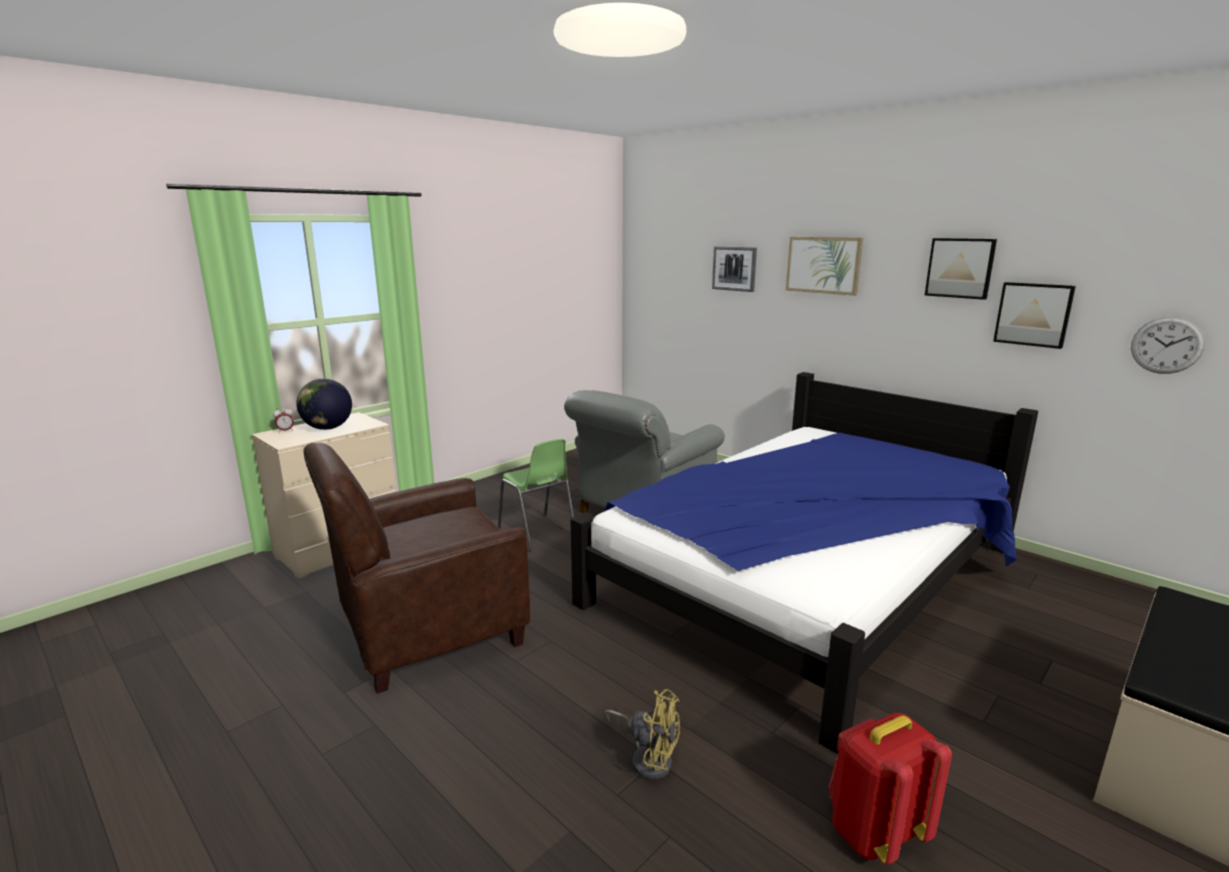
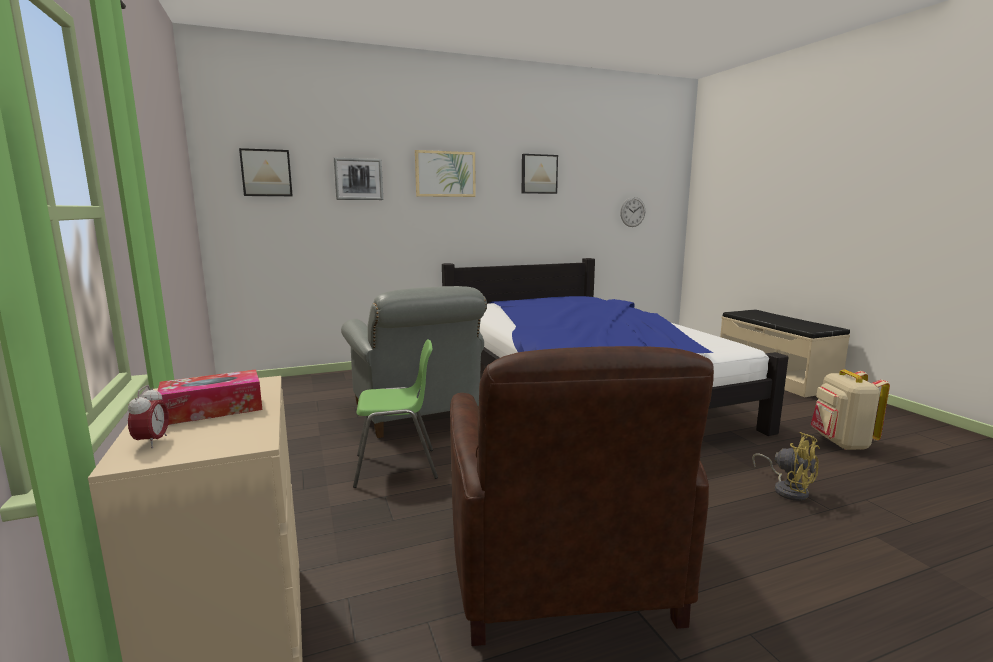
camera: 65 degrees left, 5 degrees down
(327, 428) = (213, 410): globe -> tissue box
(648, 758) = (787, 489): yellow fan -> yellow fan turned 90 degrees clockwise
(874, 832) = (841, 443): red backpack -> beige backpack
(1033, 314) = (578, 201): picture -> picture (266, 173)

